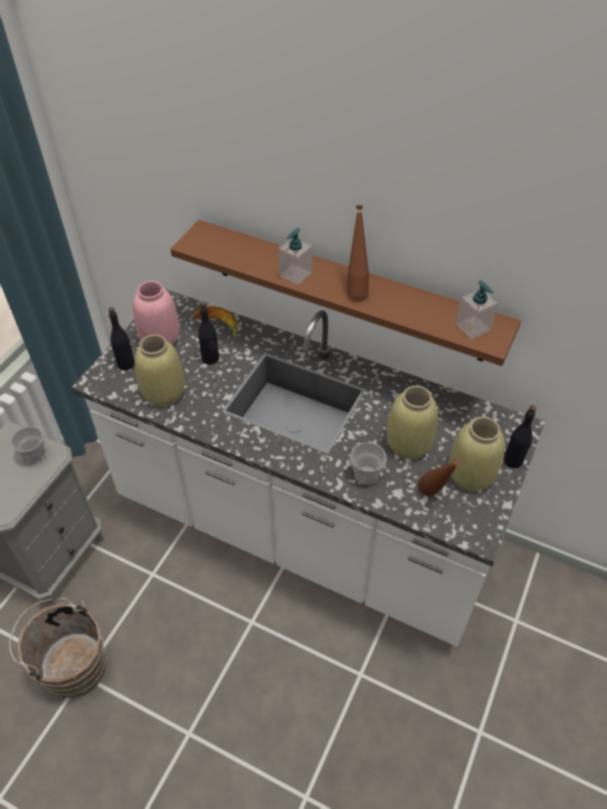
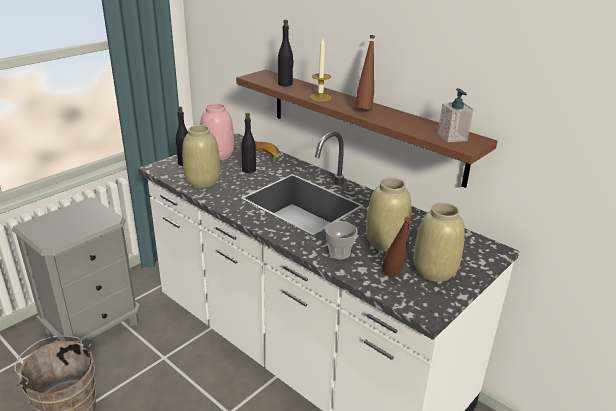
camera: 15 degrees right, 20 degrees down
(34, 455) = (96, 217): cup -> none
(295, 274) = (320, 97): soap dispenser -> candle
(513, 460) = (479, 269): black bottle -> black bottle (285, 84)

